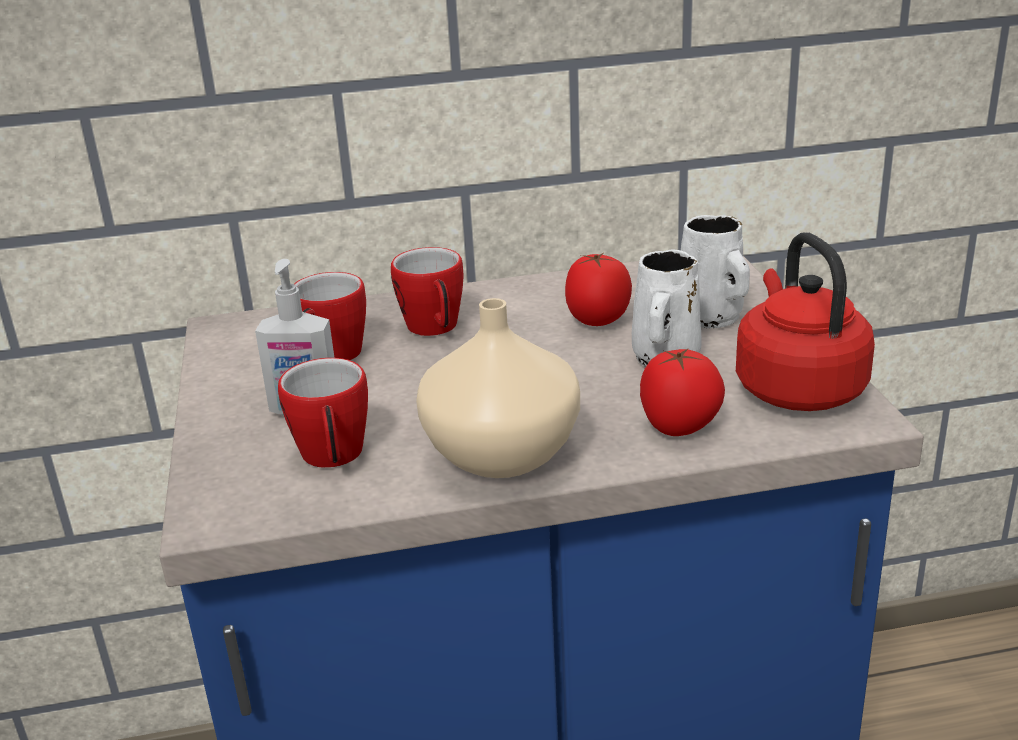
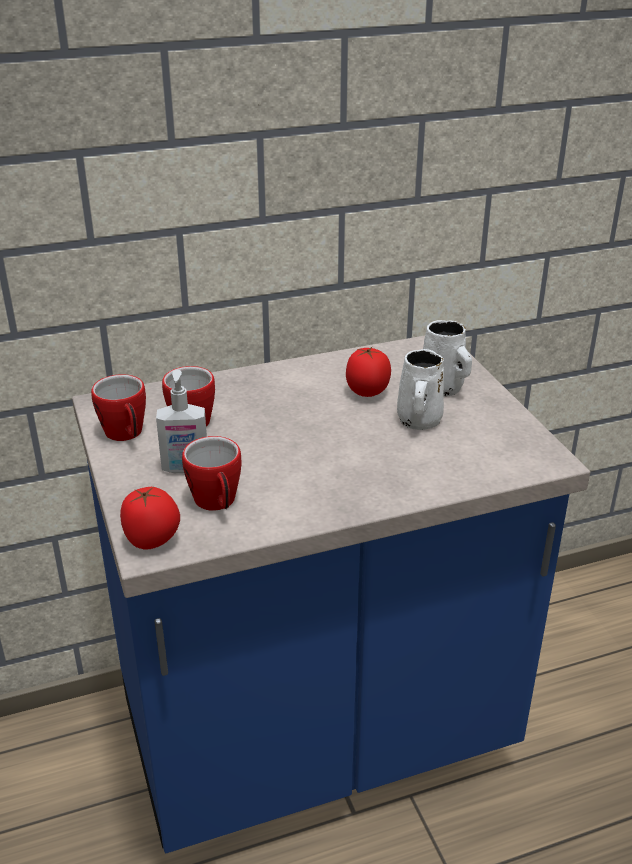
camera: 10 degrees left, 5 degrees up
(435, 330) = (257, 402): mug -> mug (126, 435)
(503, 452) = (329, 494): beige vase -> none
(680, 427) = (439, 471): tomato -> tomato (152, 540)
(796, 387) = (507, 439): red kettle -> none

